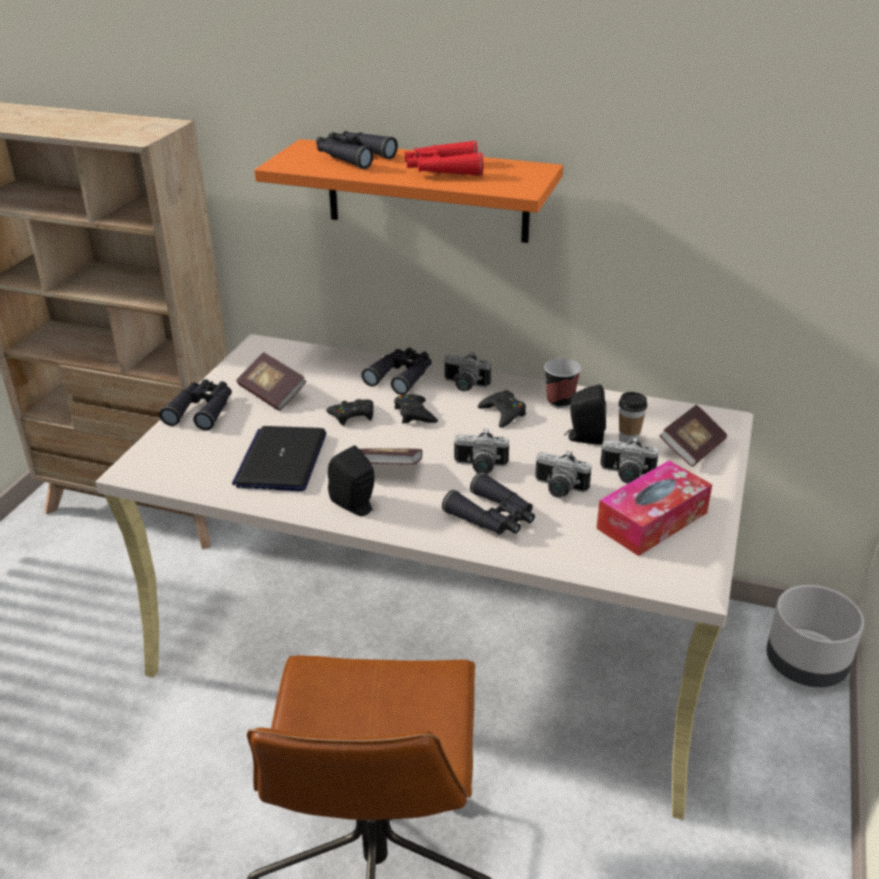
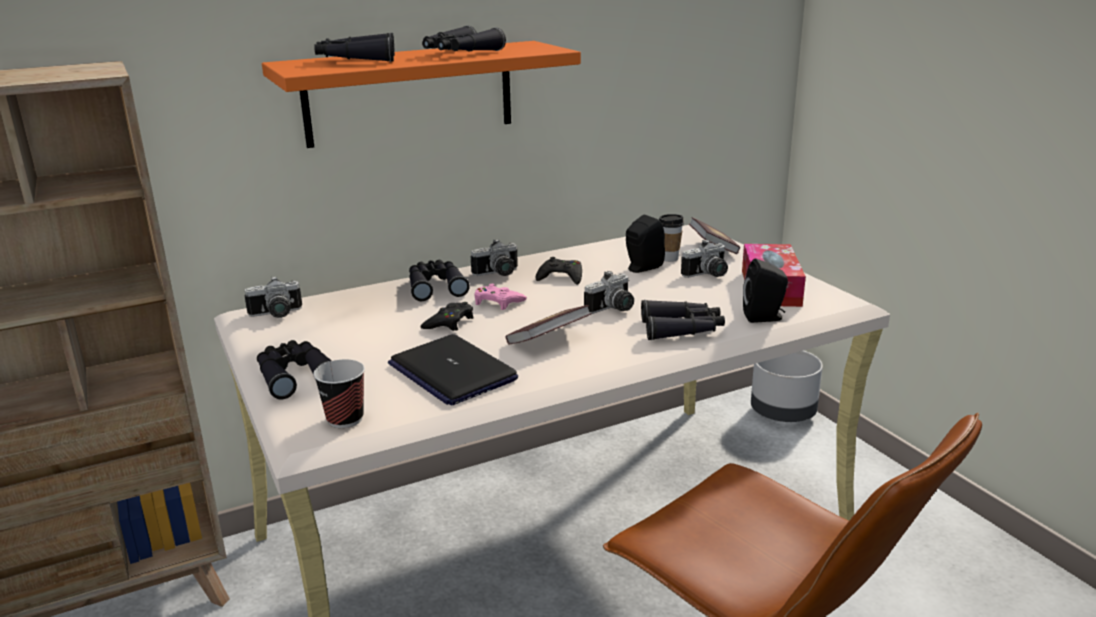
camera: 45 degrees left, 10 degrees down
(272, 394) = (342, 338): book -> none
(356, 506) = (578, 368): black speaker -> black speaker (764, 317)
(414, 414) = (498, 302): black game controller -> pink game controller
(442, 170) = (459, 53): red binoculars -> black binoculars
(558, 489) = (687, 298): camera -> camera (276, 315)
(560, 402) = (585, 257): cup -> cup (345, 419)

